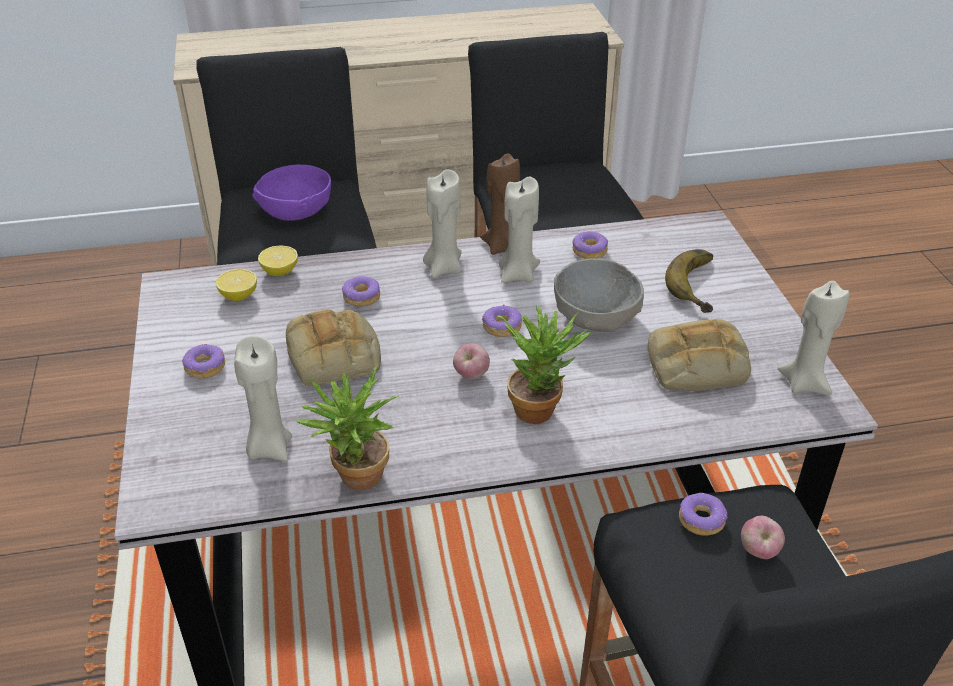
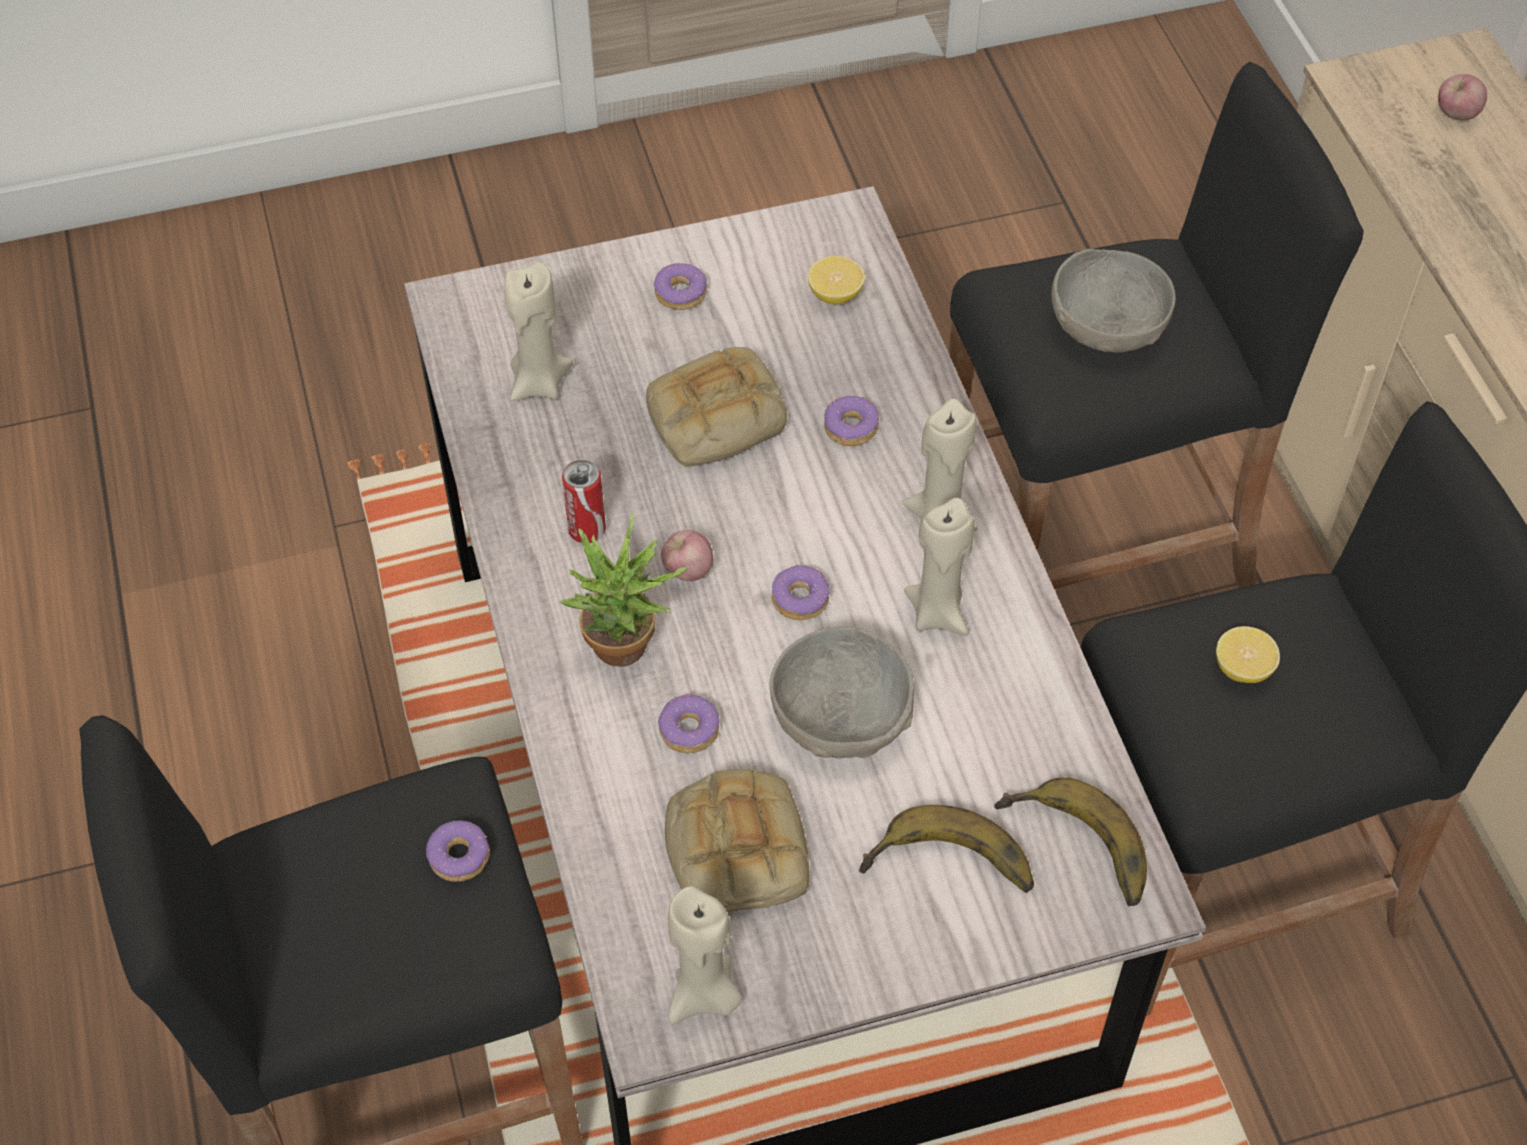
camera: 85 degrees right, 15 degrees up
(280, 271) = (899, 327): lemon -> lemon (1242, 668)
(296, 211) = (1108, 326): purple bowl -> grey bowl
(355, 481) = (486, 472): potted plant -> none
(426, 424) = (587, 530): none -> can
(502, 246) = (1014, 588): brown candle -> none
(589, 251) = (1023, 710): donut -> donut (688, 730)
(683, 243) = (1073, 852): none -> banana
(758, 551) = (406, 919): apple -> apple (1456, 115)

